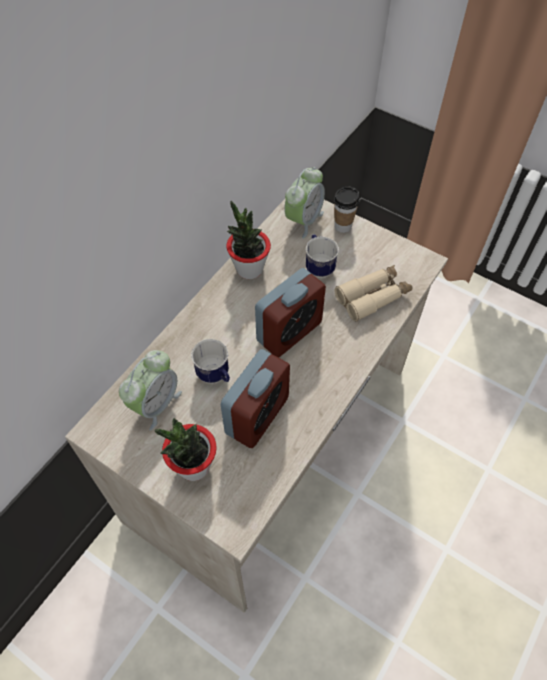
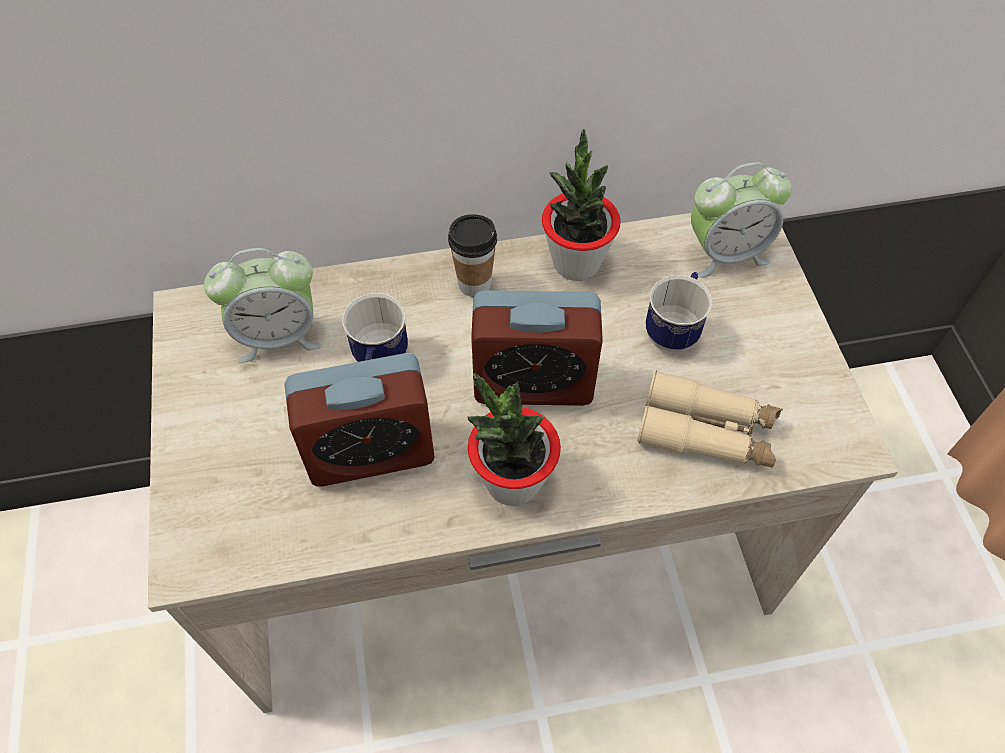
camera: 45 degrees right, 0 degrees up
(193, 466) = (232, 445): potted plant -> potted plant (512, 481)
(343, 226) = (776, 302): cup -> cup (474, 284)

